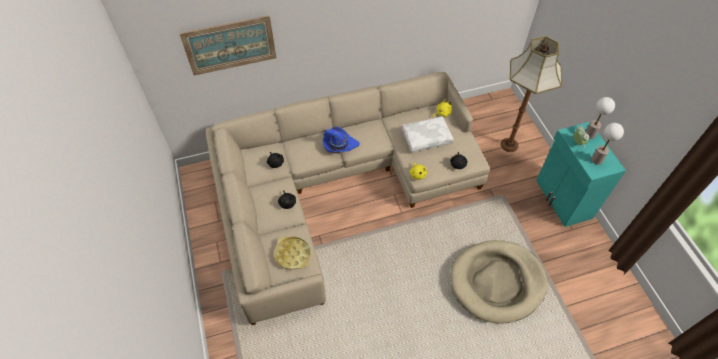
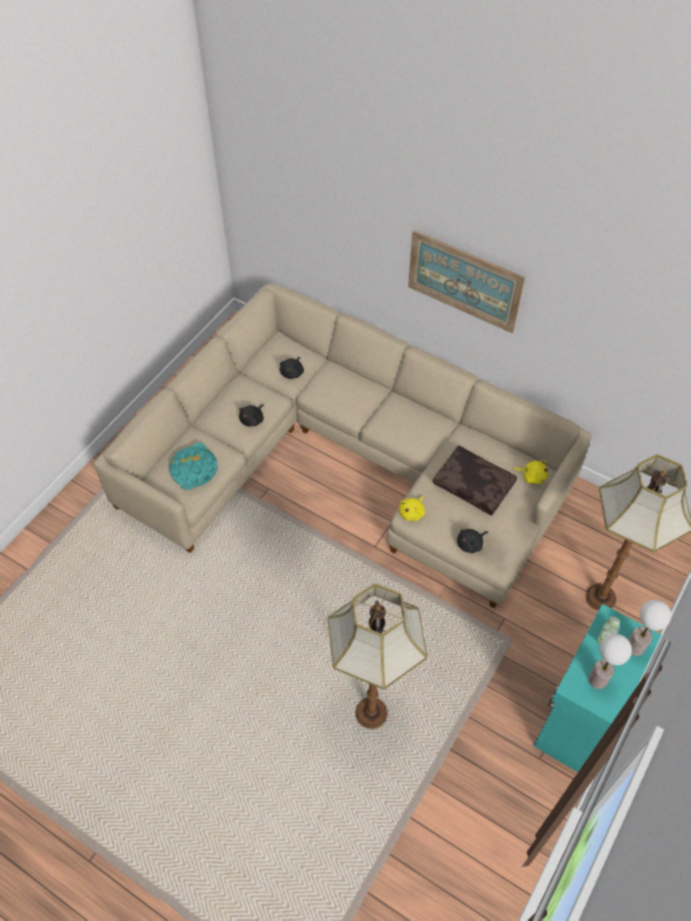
camera: 50 degrees right, 0 degrees up
(230, 45) = (317, 201): picture -> picture (464, 281)
(293, 254) = (194, 469): yellow tray -> turquoise tray
(339, 145) = (373, 410): blue hat -> none
(426, 137) = (474, 484): white pillow -> brown pillow
(497, 282) = (372, 713): beige dog bed -> floor lamp

